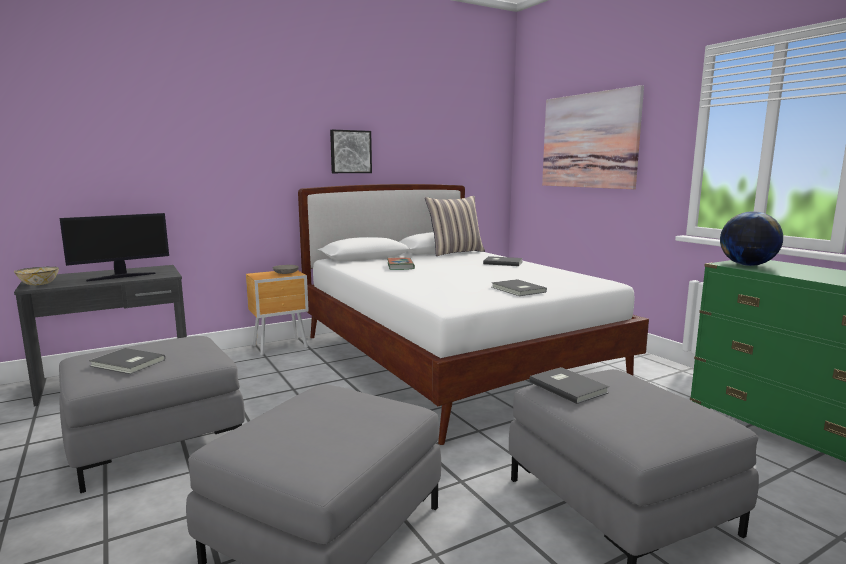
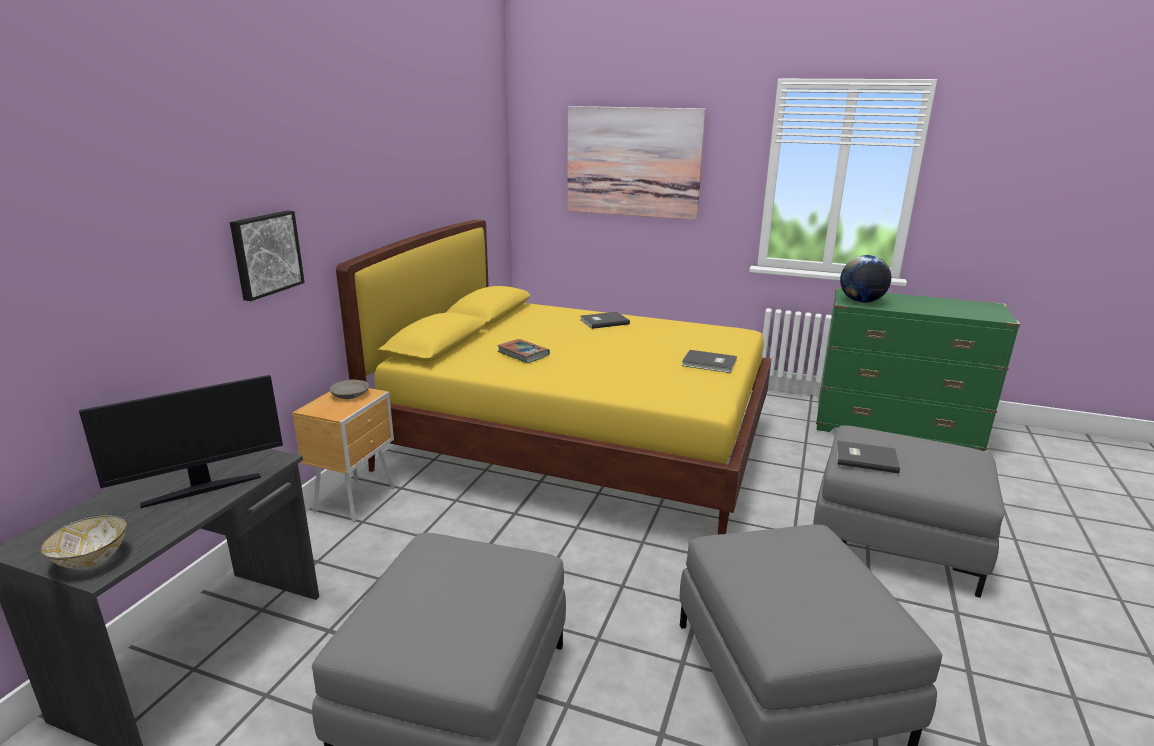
camera: 40 degrees left, 10 degrees up
(121, 276) = (202, 489): monitor -> monitor turned 45 degrees clockwise
(127, 363) = (460, 618): grey book -> none
(350, 152) = (380, 196): picture -> picture (265, 254)
(452, 359) = (577, 445): white bed -> yellow bed
(455, 252) = (517, 313): pillow -> none

